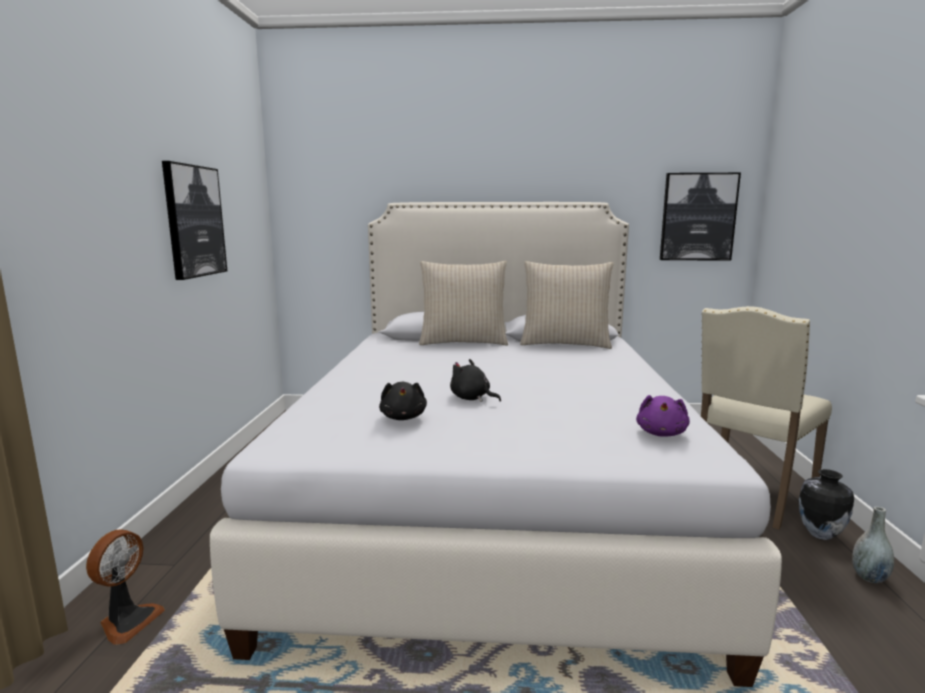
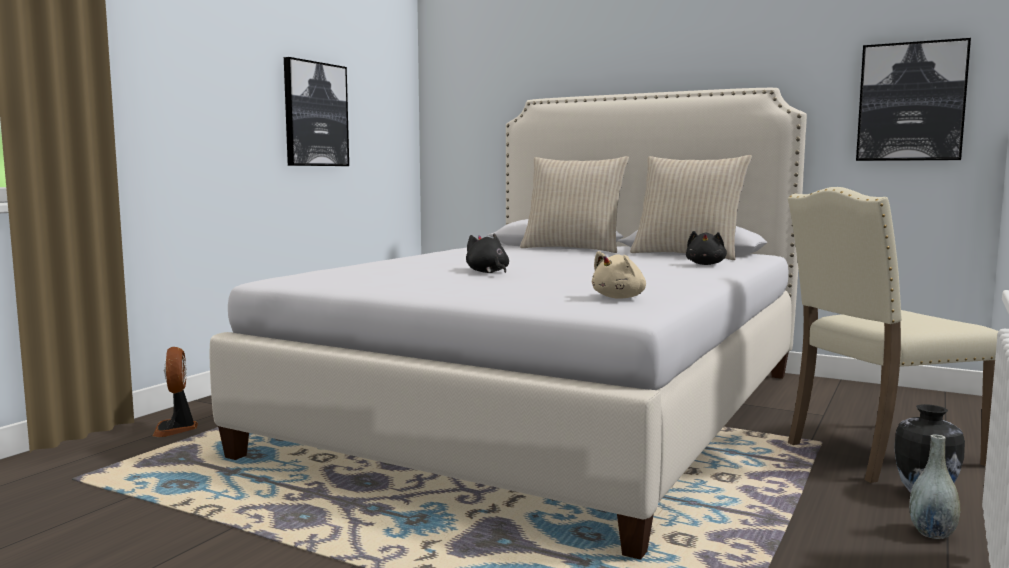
camera: 25 degrees right, 5 degrees down
(128, 621) = (176, 429): fan -> fan turned 120 degrees clockwise
(403, 417) = (399, 273): black plush toy -> black plush toy (705, 264)
(661, 433) = (620, 298): purple plush toy -> beige plush toy

